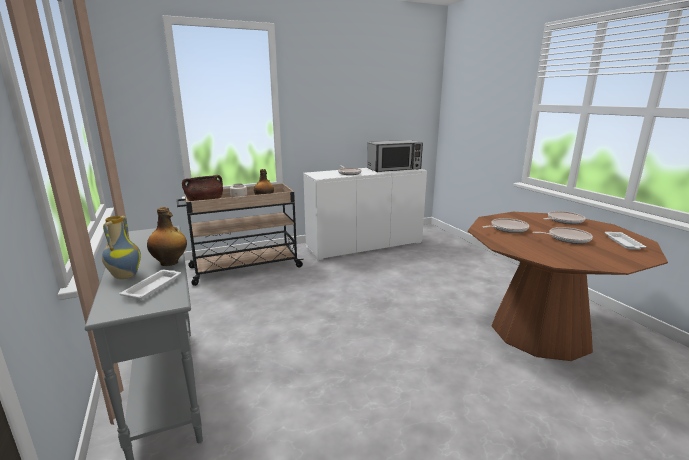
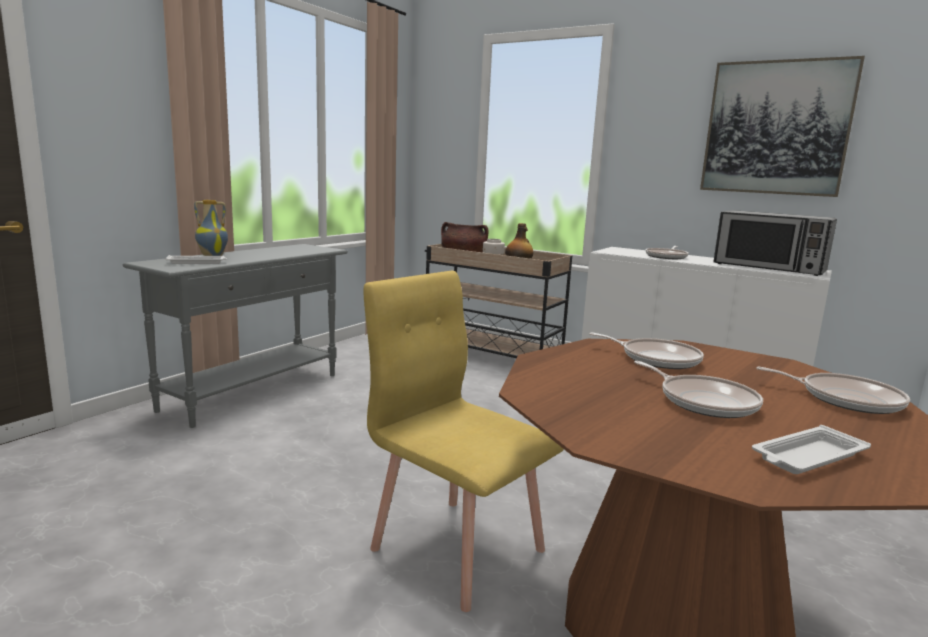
camera: 55 degrees right, 5 degrees down
(170, 262) = (251, 259): bottle -> none
(371, 95) = (776, 128): none -> picture
(466, 363) = (457, 548): none -> yellow chair

